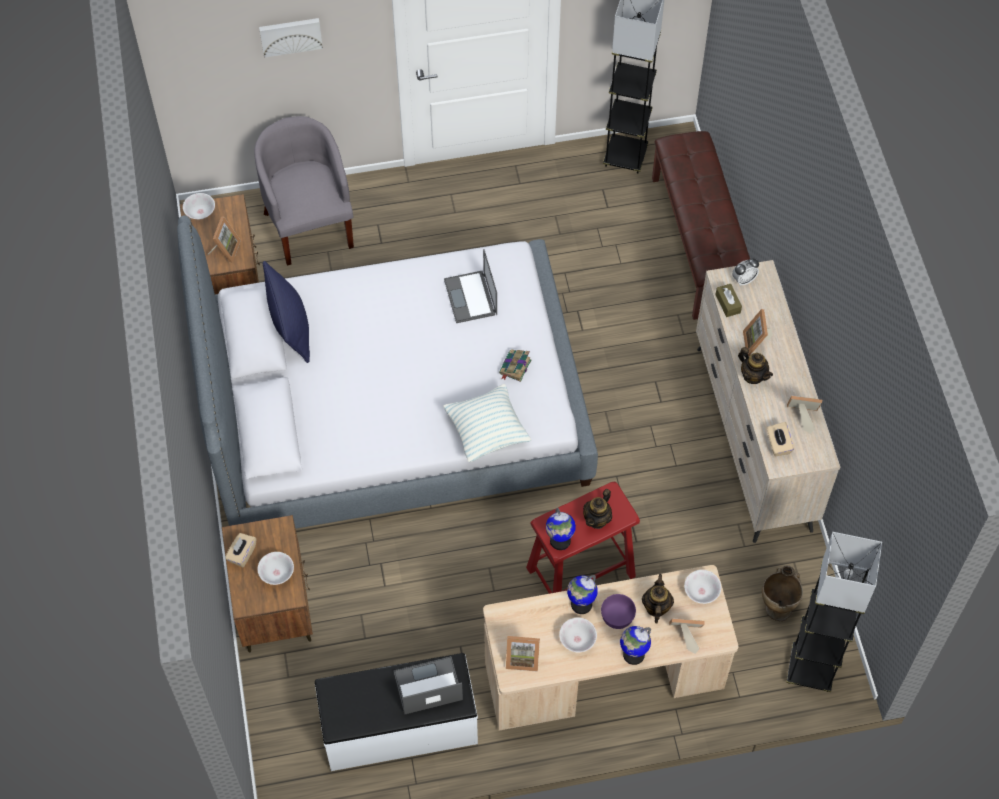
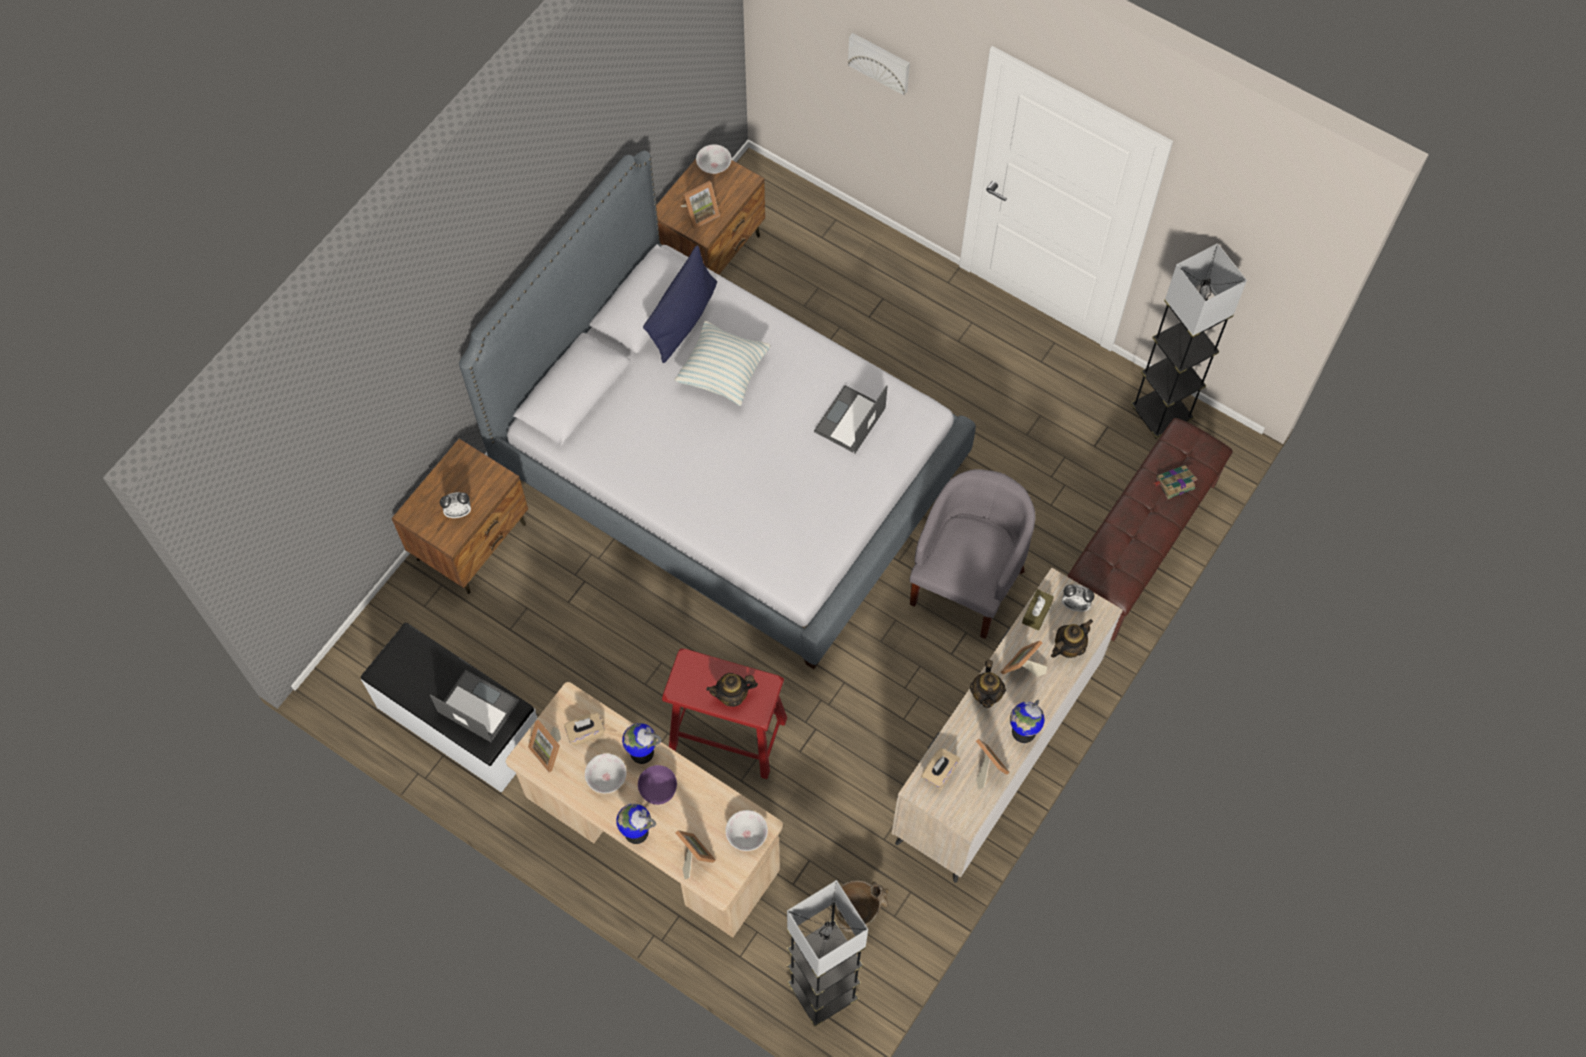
camera: 45 degrees right, 5 degrees up
(242, 554) = (450, 473): beige tissue box -> beige tissue box (585, 732)
(277, 573) = (458, 512): white bowl -> alarm clock
(309, 225) = (827, 253): grey armchair -> grey armchair (967, 581)
(487, 432) = (737, 544): pillow -> pillow (723, 373)
(515, 367) = (819, 511): book -> book (1174, 483)
(560, 541) = (683, 685): globe -> globe (1023, 731)
(656, 607) = (697, 811): teapot -> teapot (1068, 647)

